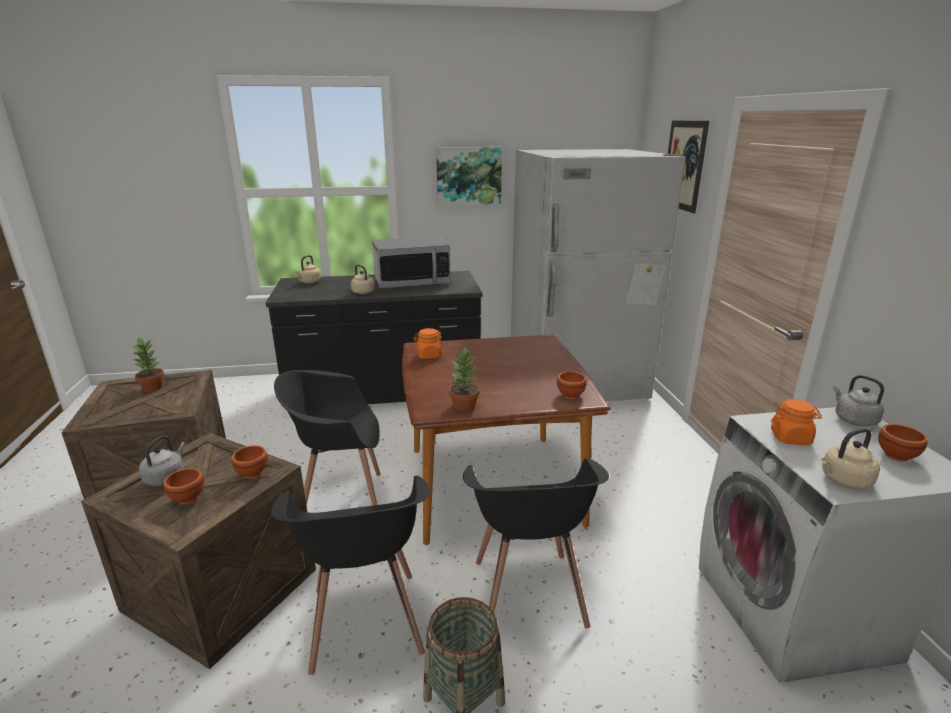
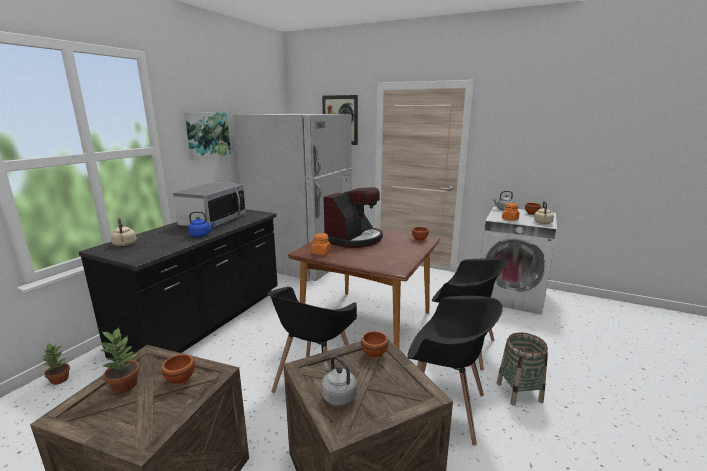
camera: 55 degrees left, 5 degrees down
(187, 499) = (383, 389): brown bowl -> brown bowl (181, 380)
(364, 293) = (201, 235): beige kettle -> blue kettle
(463, 406) = (402, 261): potted plant -> potted plant (59, 380)
(502, 357) = (354, 239): none -> coffee machine

